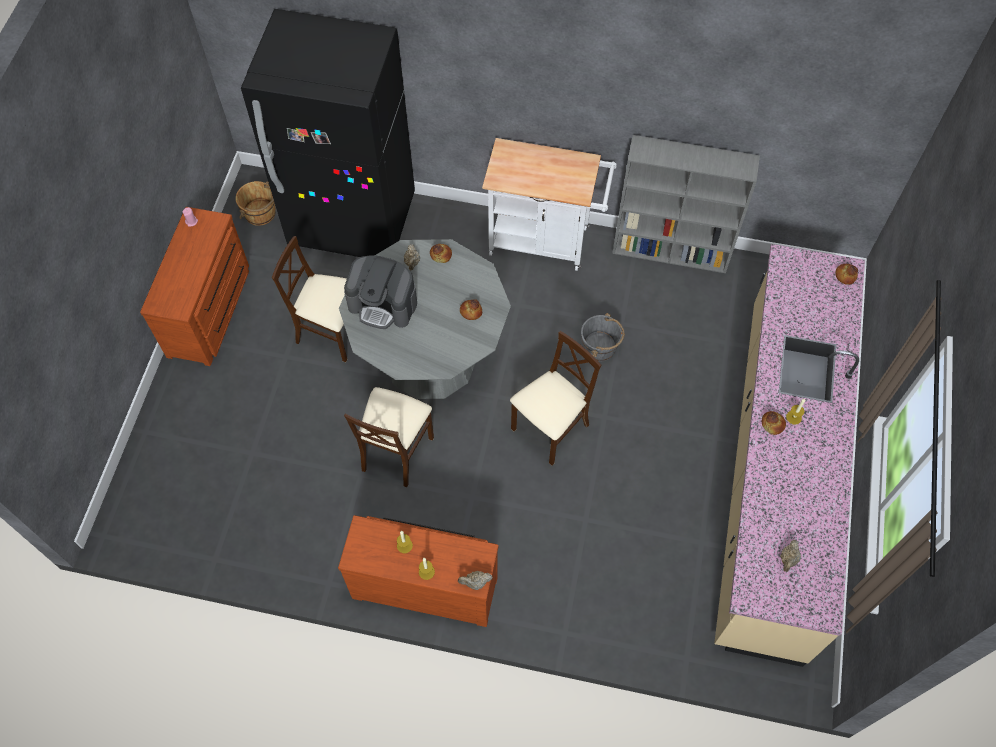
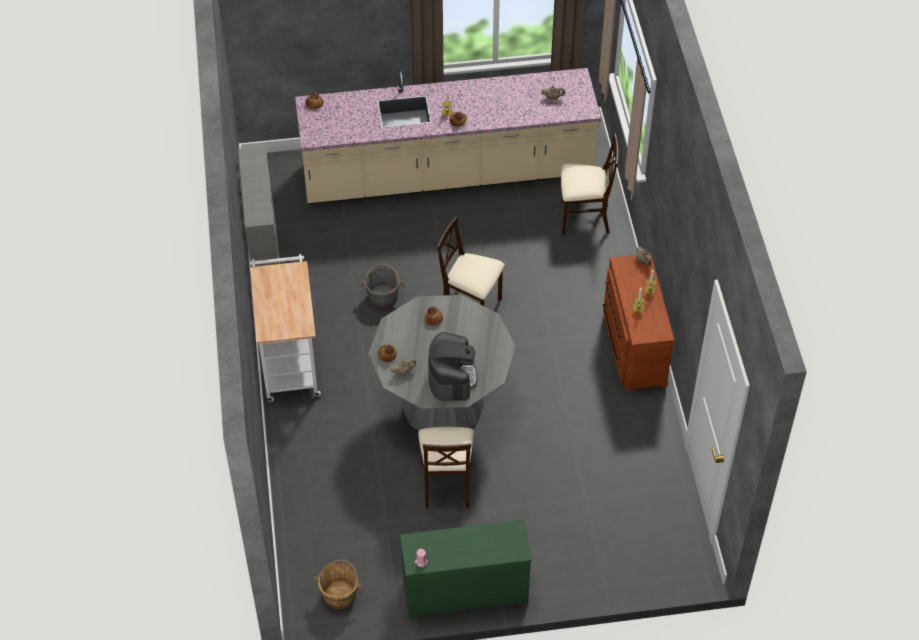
camera: 110 degrees left, 10 degrees down
(211, 311) = (464, 588): brown dresser -> green dresser
(352, 221) = (320, 513): black fridge -> none
(396, 452) = (537, 399): beige chair -> beige chair (583, 218)

